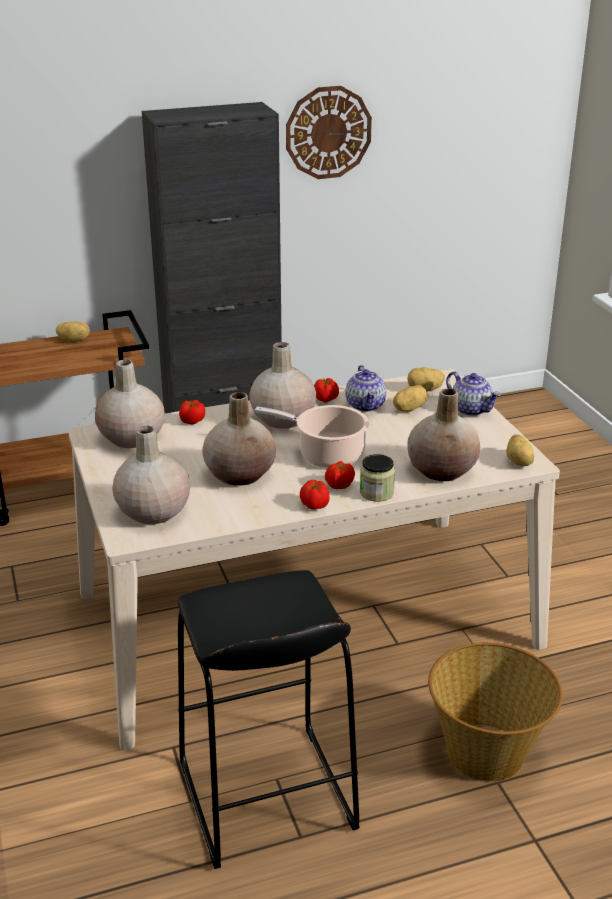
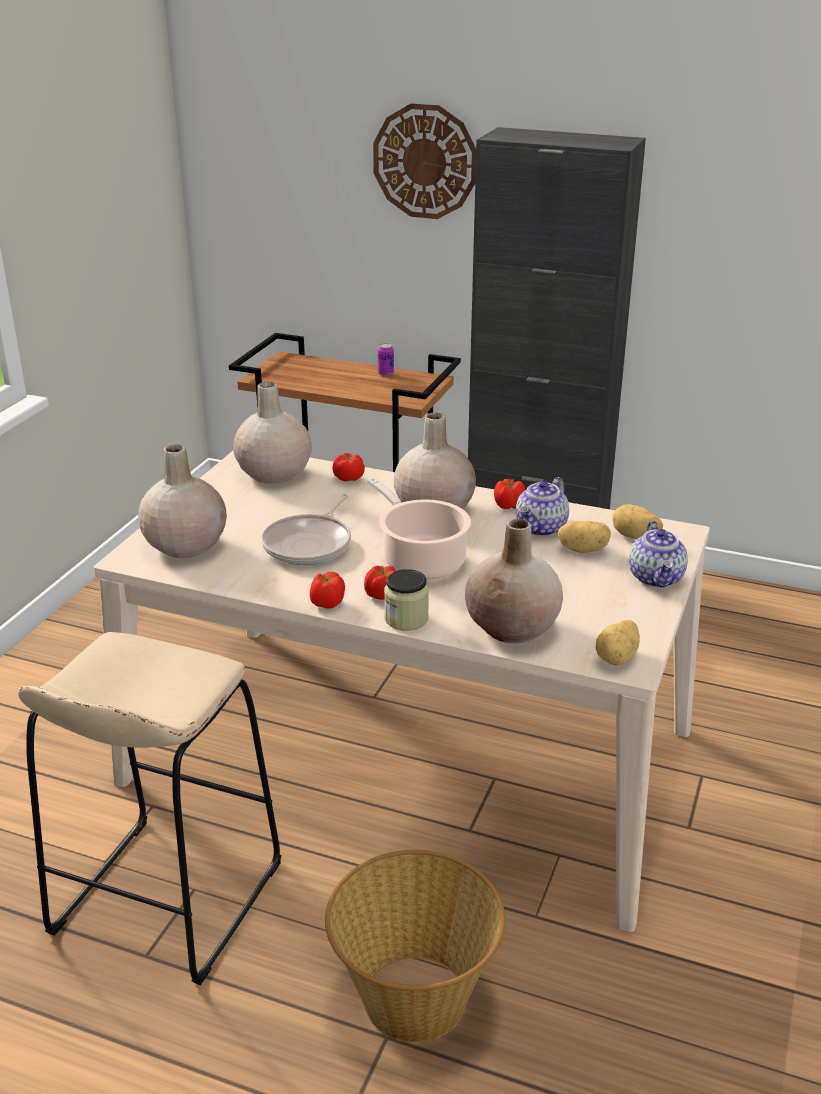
camera: 40 degrees right, 0 degrees up
(74, 340) = (385, 373): potato -> can
(240, 474) = (310, 544): beige vase -> frying pan
(265, 795) = (166, 898): black stool -> beige stool
(328, 132) = (735, 193): wall clock -> wall clock (425, 161)

